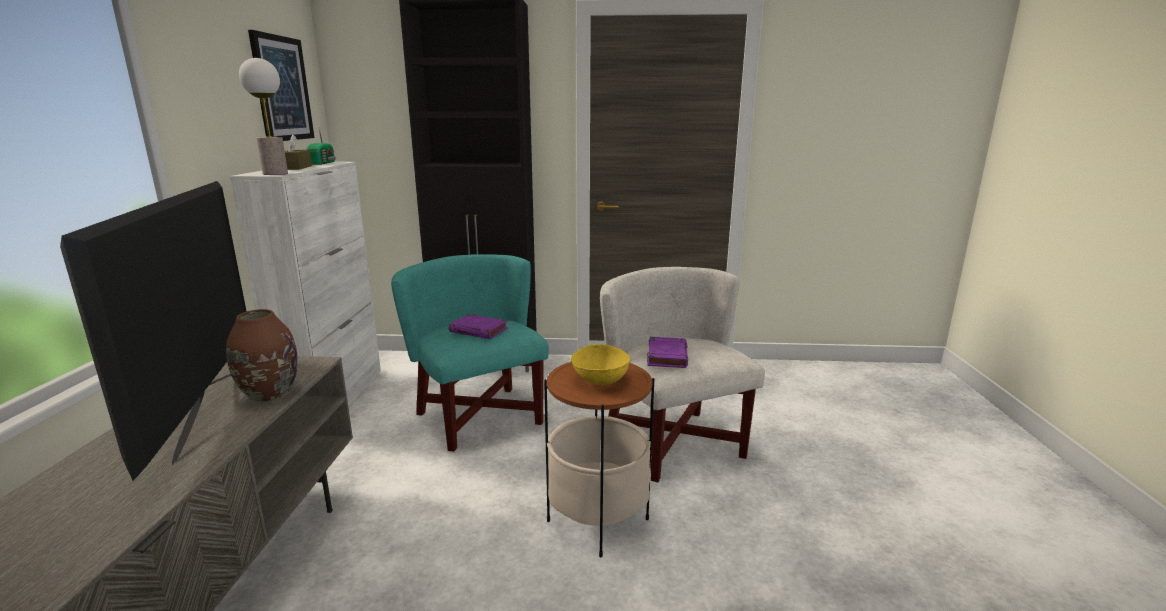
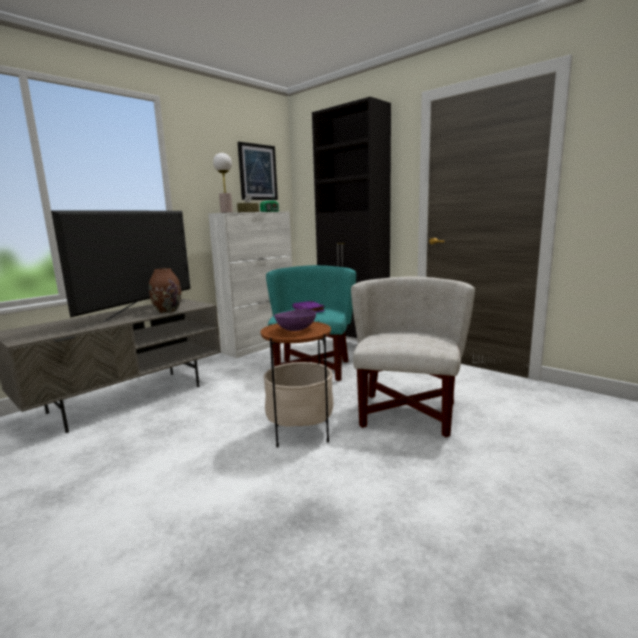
camera: 40 degrees right, 5 degrees down
(599, 380) = (296, 329): yellow bowl -> purple bowl
(666, 356) = (387, 337): purple book -> none

